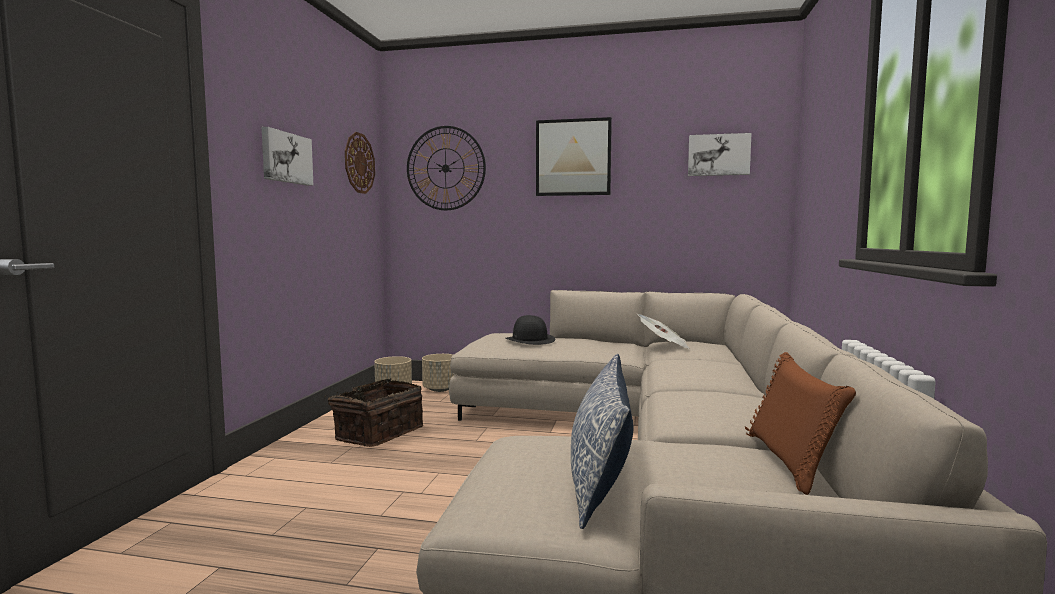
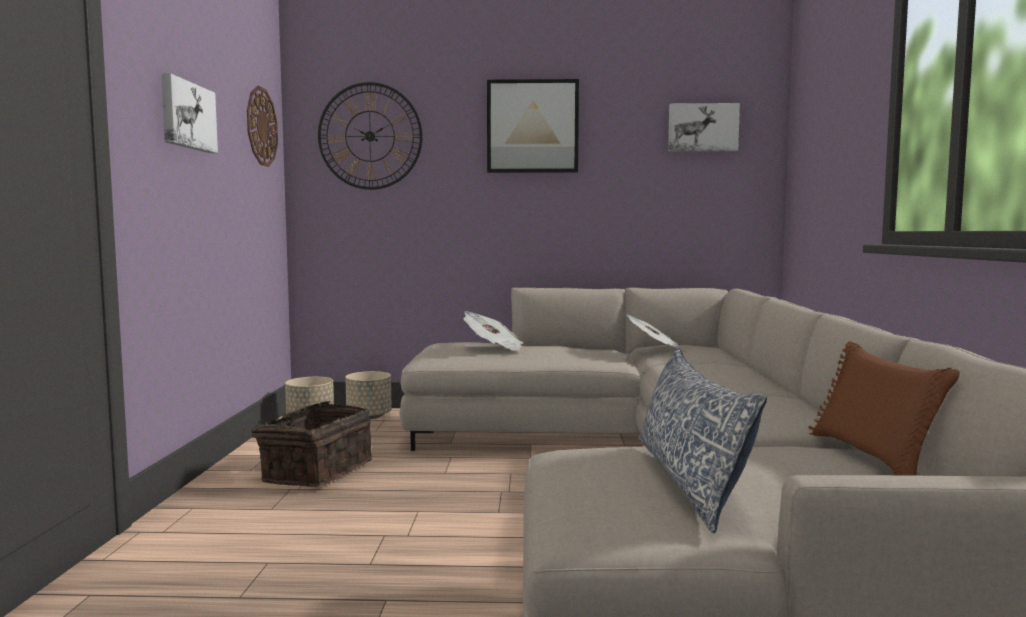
camera: 10 degrees left, 0 degrees up
(530, 340) = (494, 348): black hat -> newspaper

